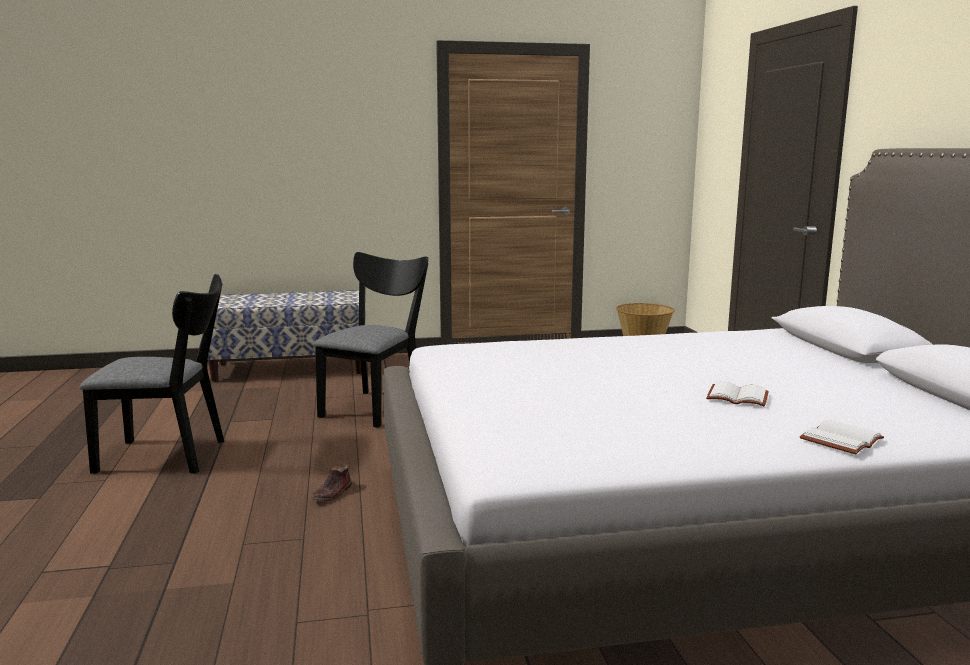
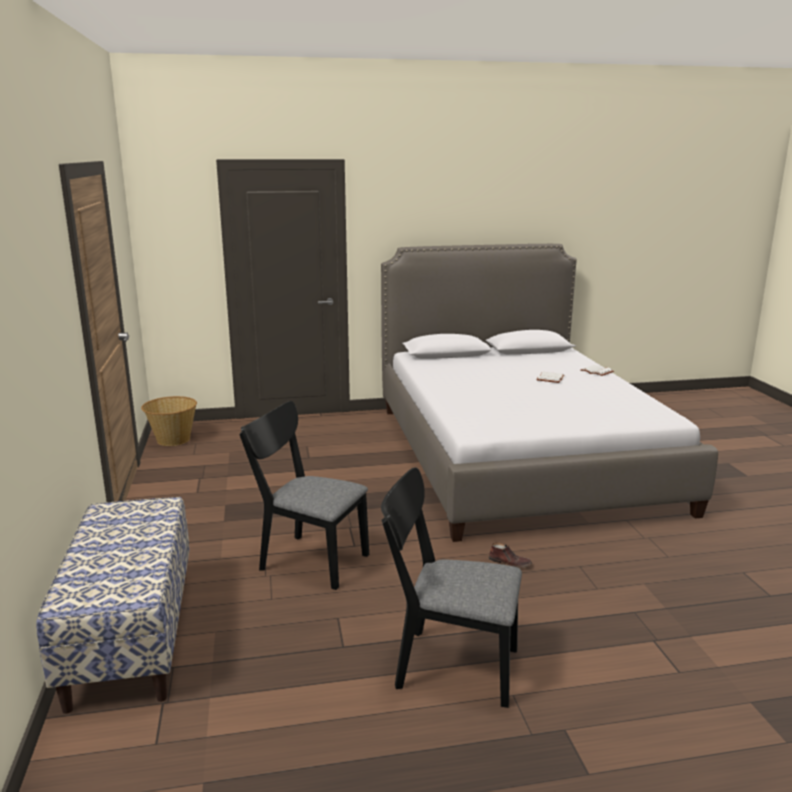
camera: 90 degrees left, 5 degrees up
(171, 456) = (447, 665): black chair -> black chair turned 75 degrees counterclockwise

